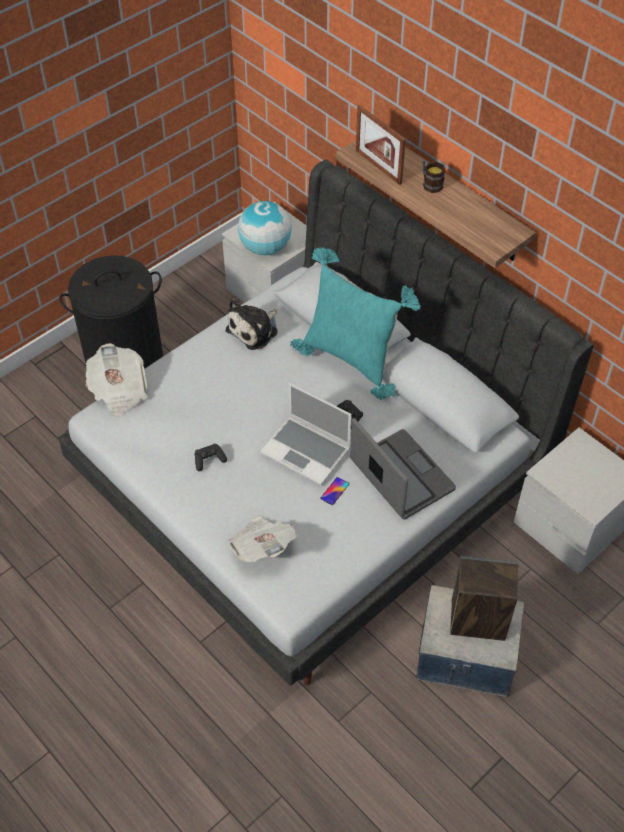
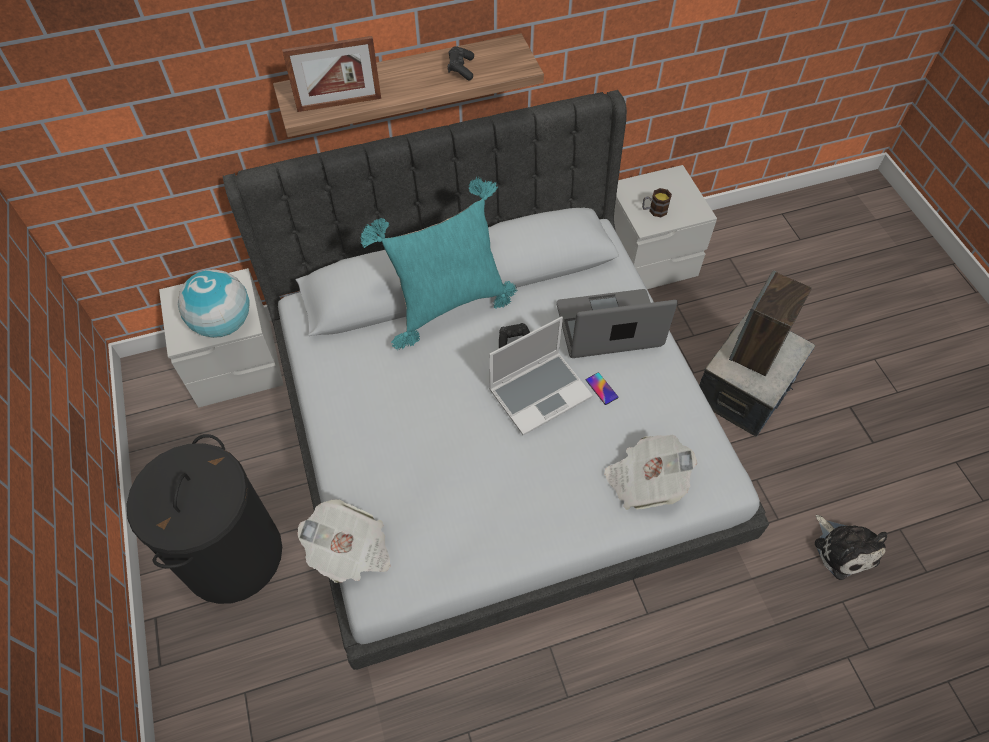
camera: 65 degrees left, 5 degrees up
(209, 460) = (505, 489): black game controller -> black game controller (461, 69)
(254, 330) = (345, 376): plush toy -> plush toy (843, 548)
(430, 183) = (397, 75): mug -> mug (654, 210)

